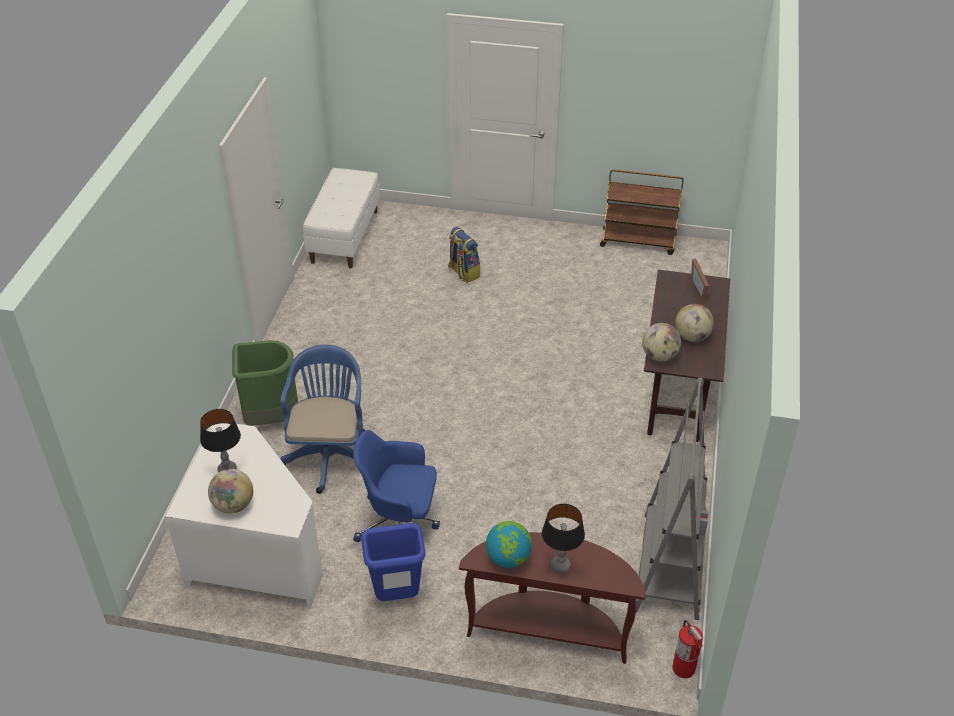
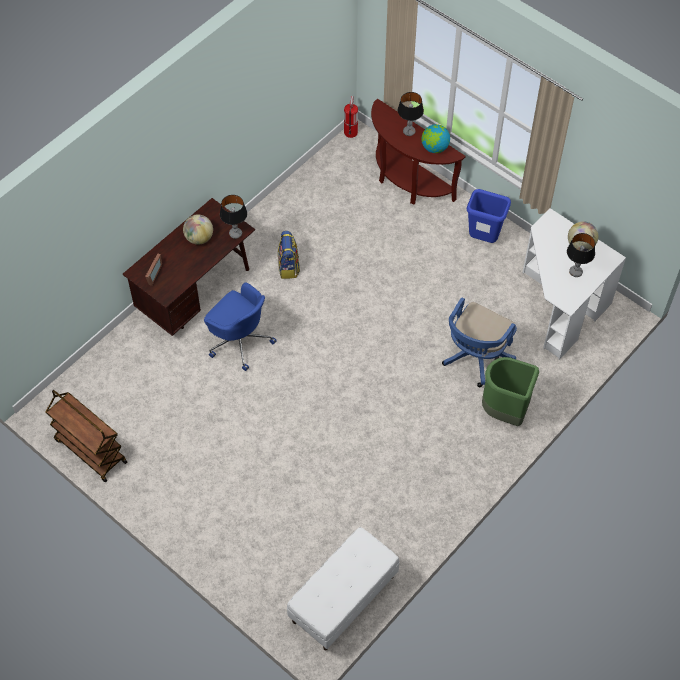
camera: 150 degrees left, 15 degrees up
(400, 524) = (456, 284): blue office chair -> blue office chair (239, 340)
(463, 272) = (266, 492): backpack -> backpack (289, 267)
(659, 356) = (235, 234): globe -> table lamp
(670, 566) = (311, 183): grey bookcase -> none

